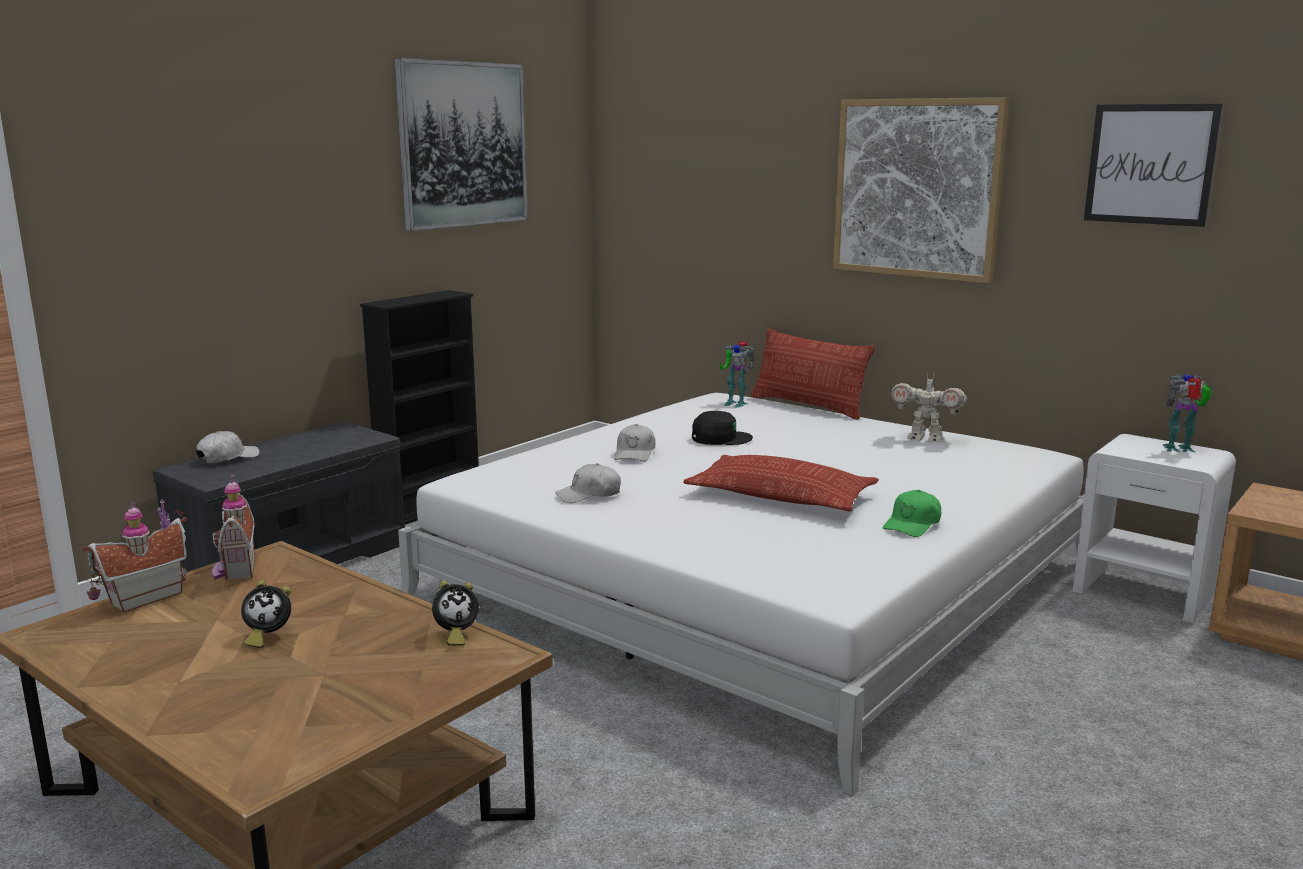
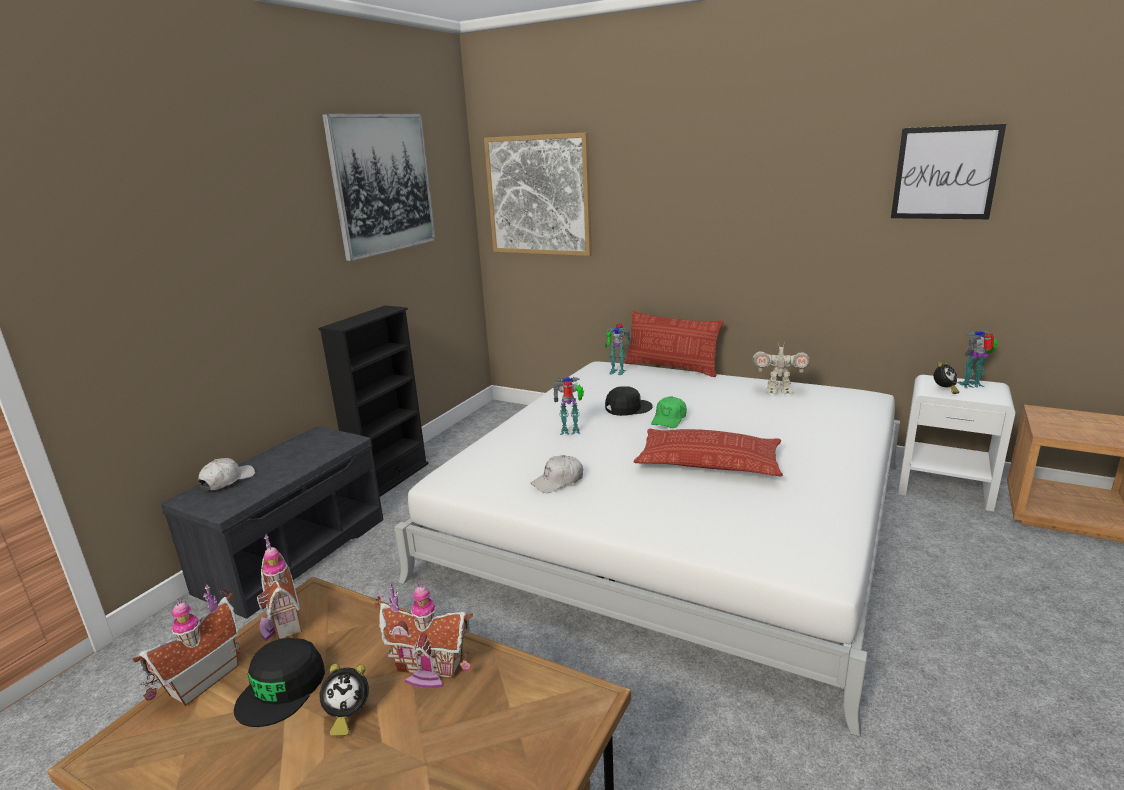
camera: 10 degrees left, 5 degrees up
(216, 613) = (282, 688): none -> black cap
(360, 618) = (428, 670): none -> toy house
(455, 636) = (529, 680): alarm clock -> alarm clock (944, 390)
(635, 453) = (571, 432): white cap -> toy robot
(912, 525) = (826, 479): green cap -> green cap (669, 419)
(916, 188) = (751, 199): picture -> picture (539, 195)

